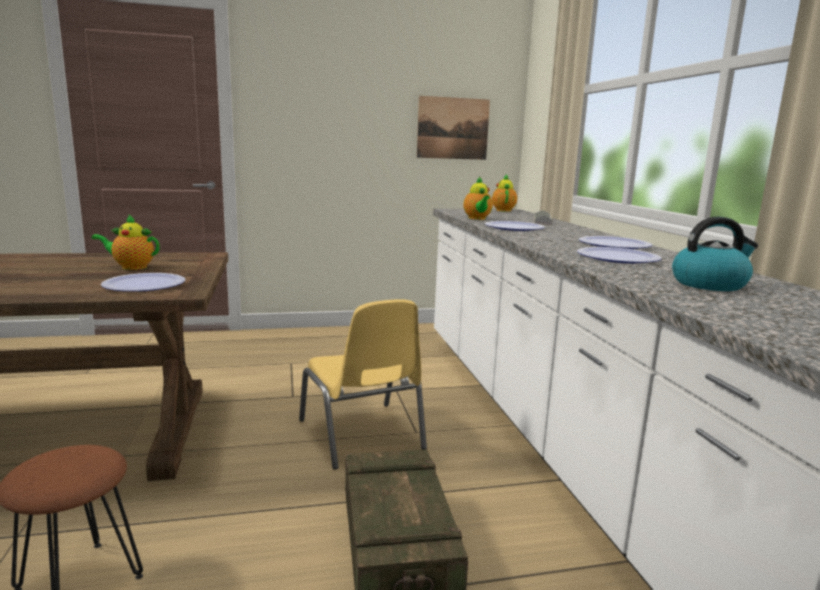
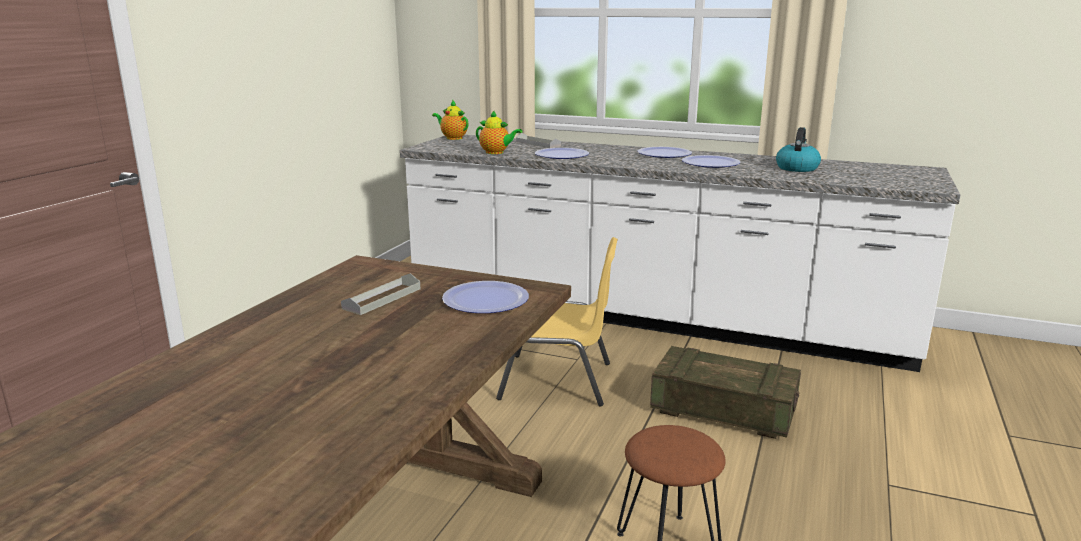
camera: 55 degrees left, 5 degrees up
(131, 267) = (382, 298): teapot -> grey tray
(453, 128) = (350, 50): picture -> none

